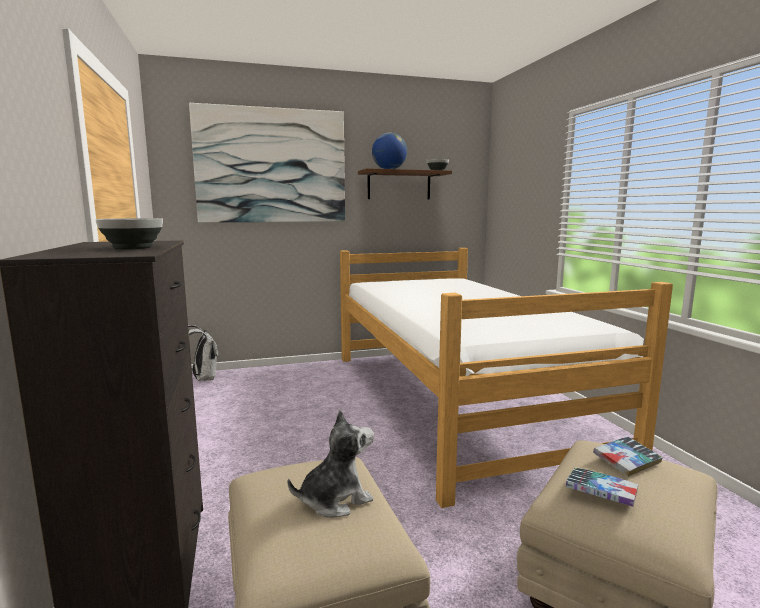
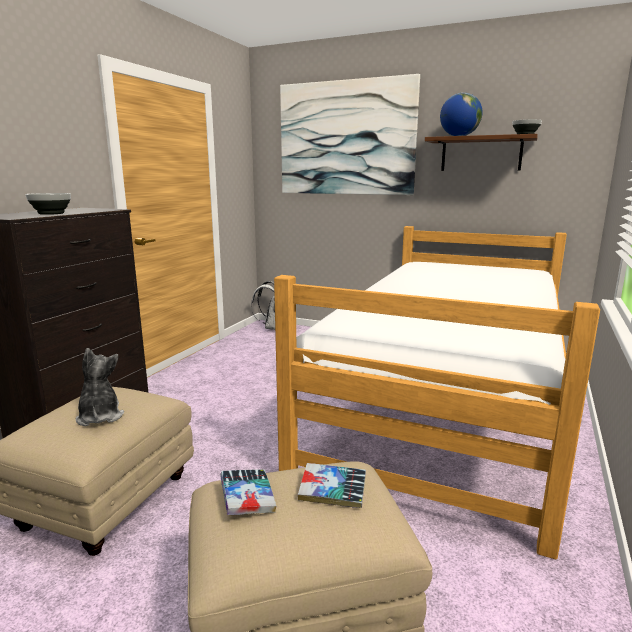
camera: 40 degrees right, 5 degrees up
(335, 500) = (100, 416): plush toy -> plush toy turned 120 degrees counterclockwise

